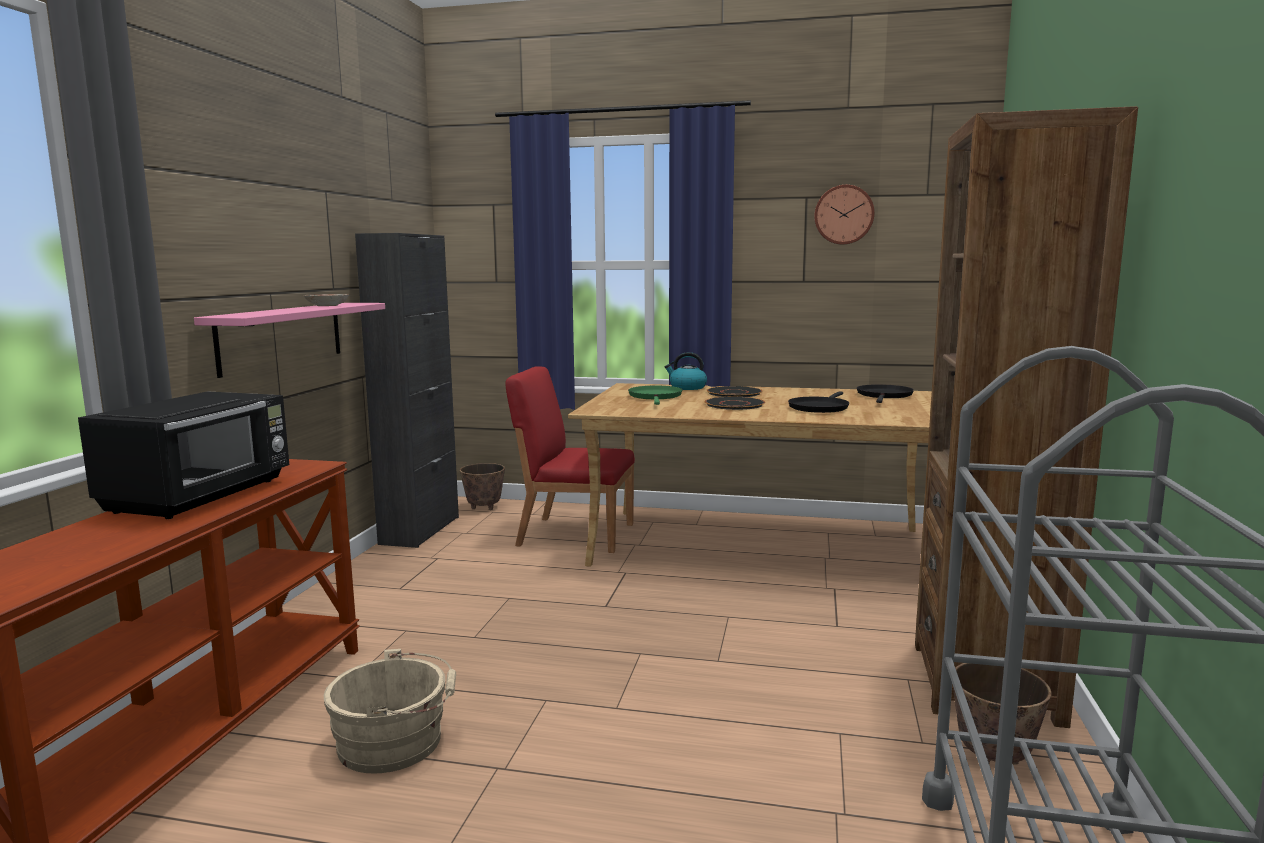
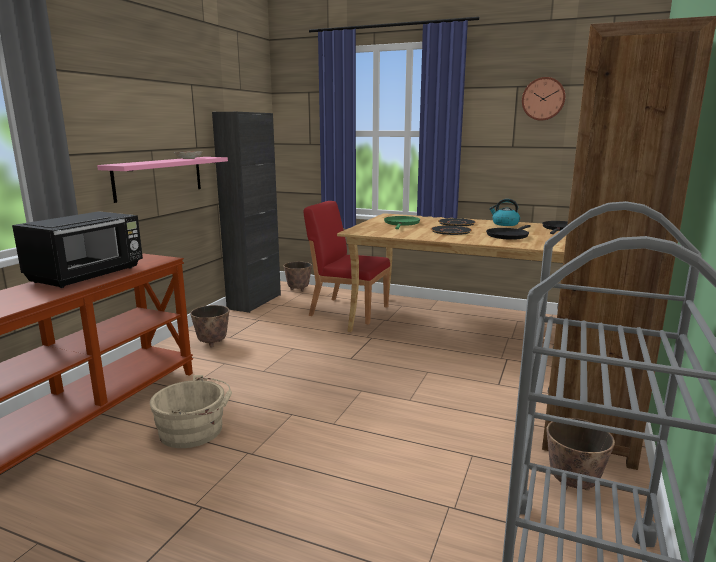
camera: 10 degrees right, 5 degrees up
(374, 600) = (212, 343): none -> planter
(687, 387) = (427, 218): kettle -> kettle (505, 224)

